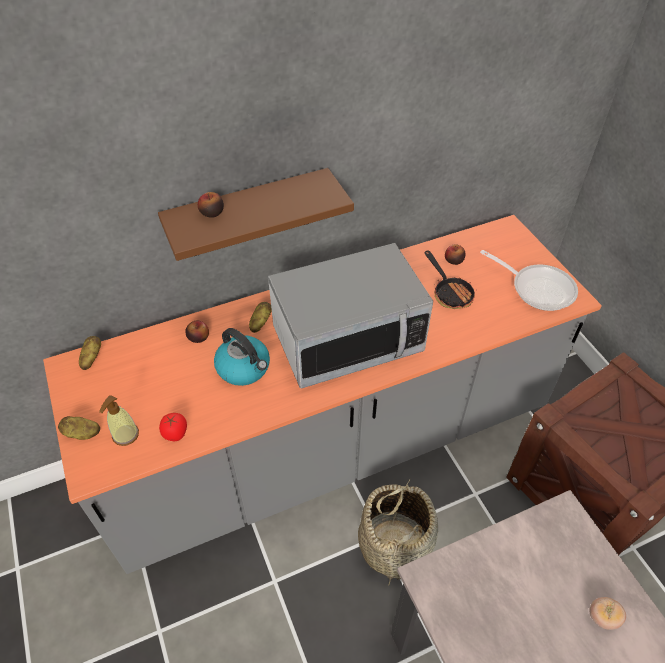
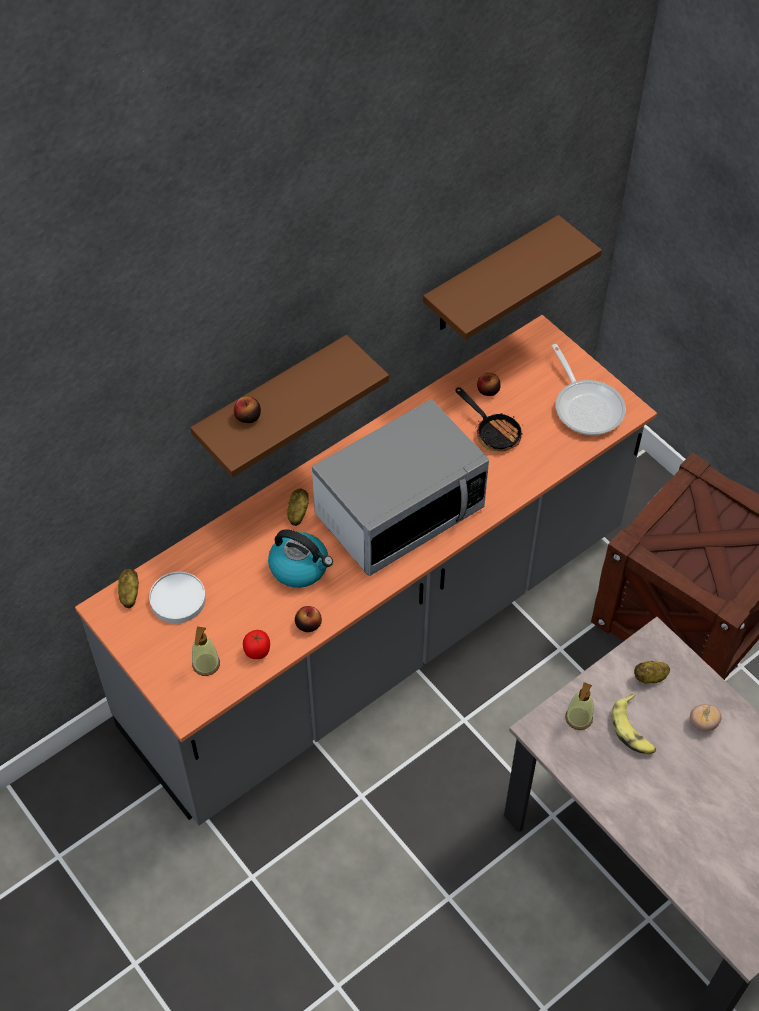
camera: 15 degrees left, 5 degrees up
(82, 434) = (160, 674): potato -> potato (650, 677)
(129, 372) = (178, 599): none -> white plate
(198, 337) = (236, 544): apple -> apple (308, 624)
(394, 545) = (483, 725): basket -> none
(470, 577) = (578, 718): none -> soap dispenser
(473, 159) = (490, 277): none -> brown shelf
(525, 605) = (633, 730): none -> banana
(537, 288) = (586, 406): frying pan -> frying pan turned 45 degrees clockwise

